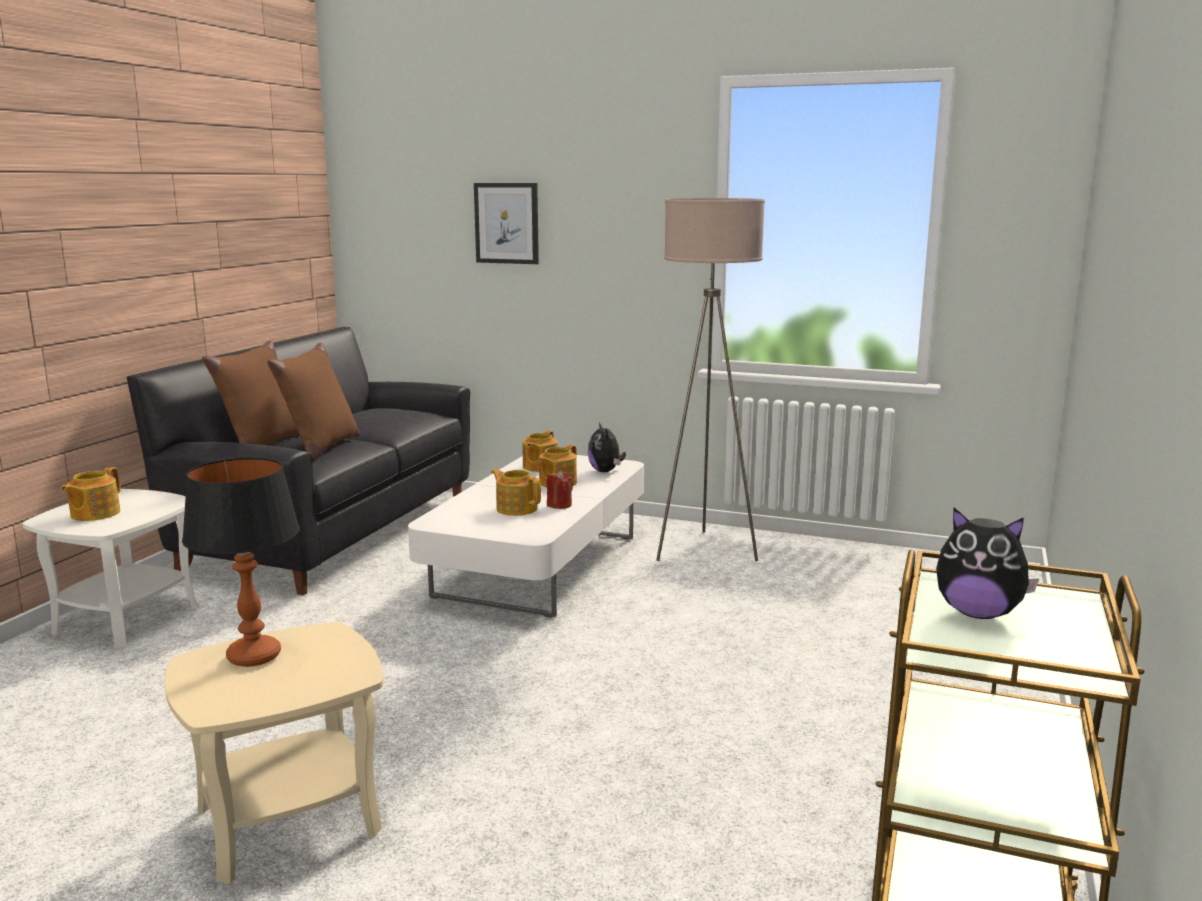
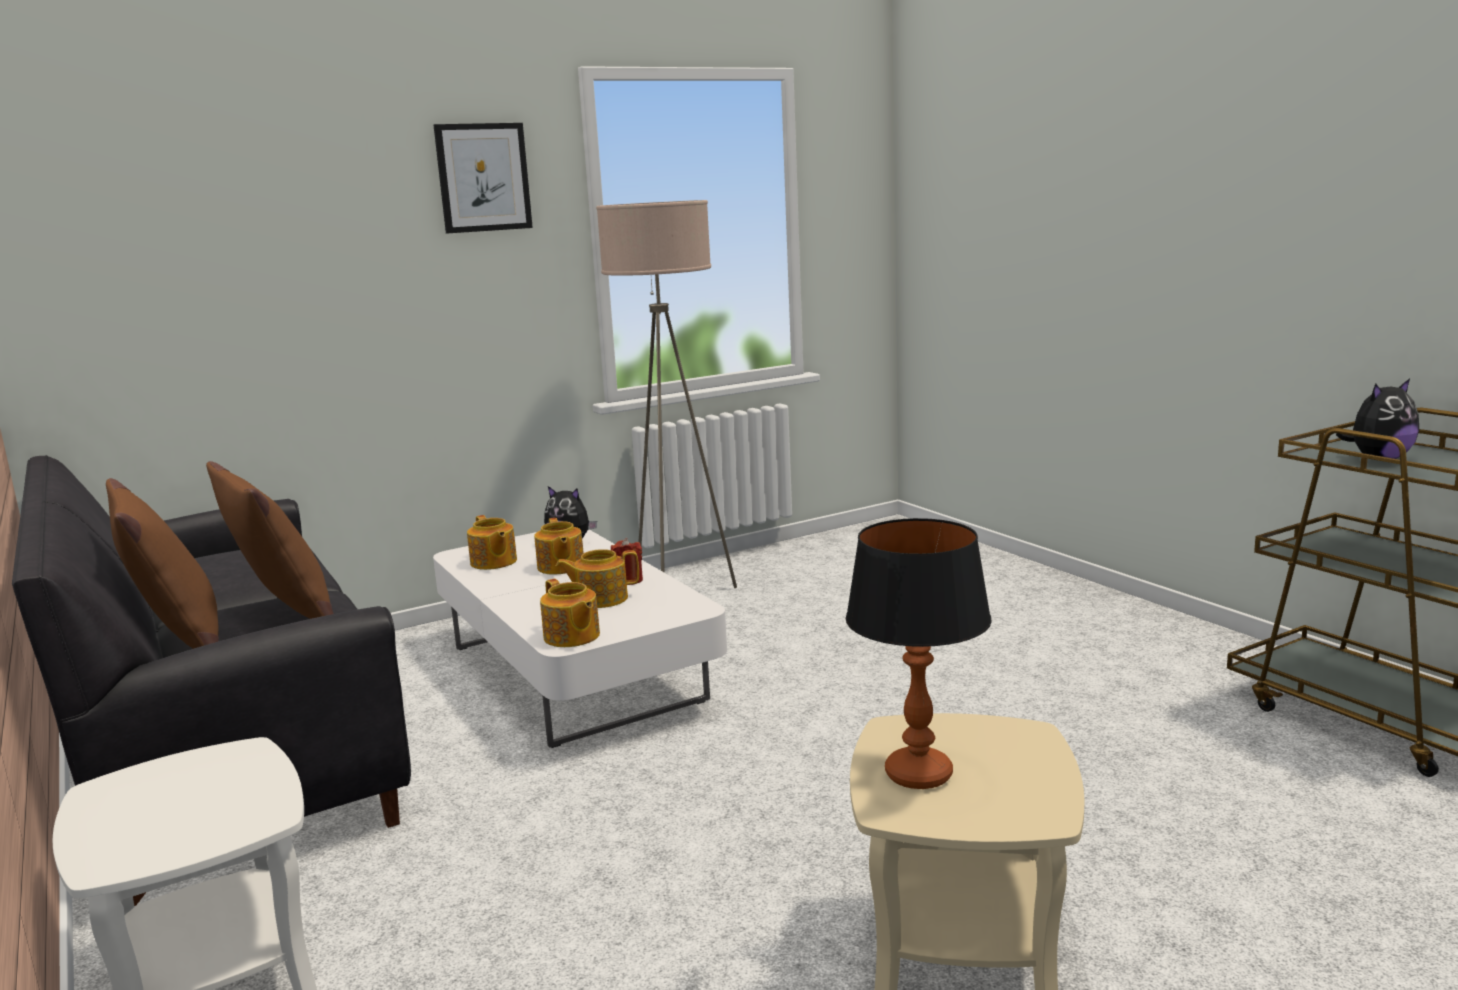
camera: 50 degrees left, 0 degrees up
(94, 514) = (170, 819): teapot -> teapot (571, 637)
(507, 223) = (318, 259): picture -> picture (483, 177)

